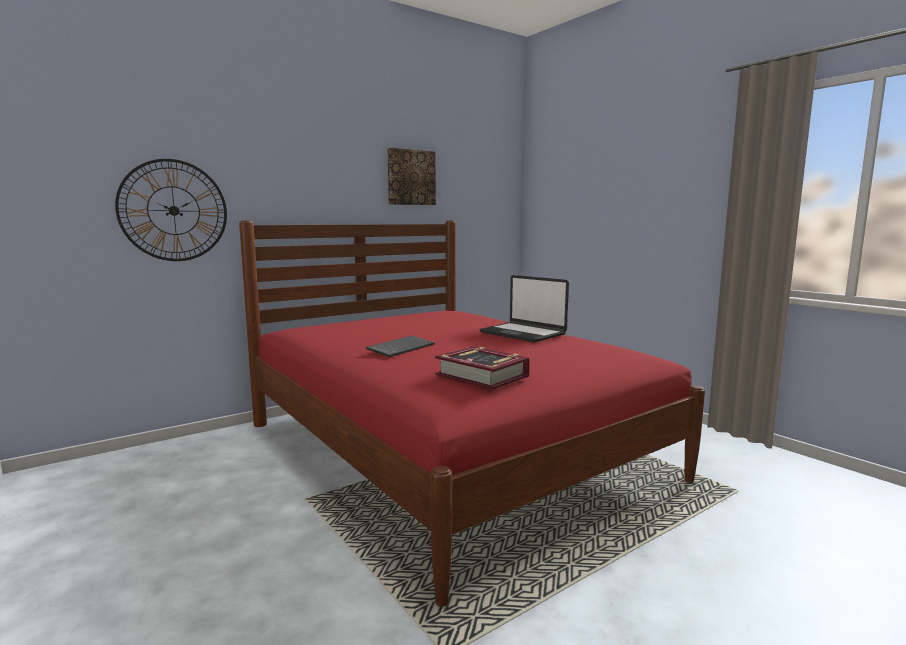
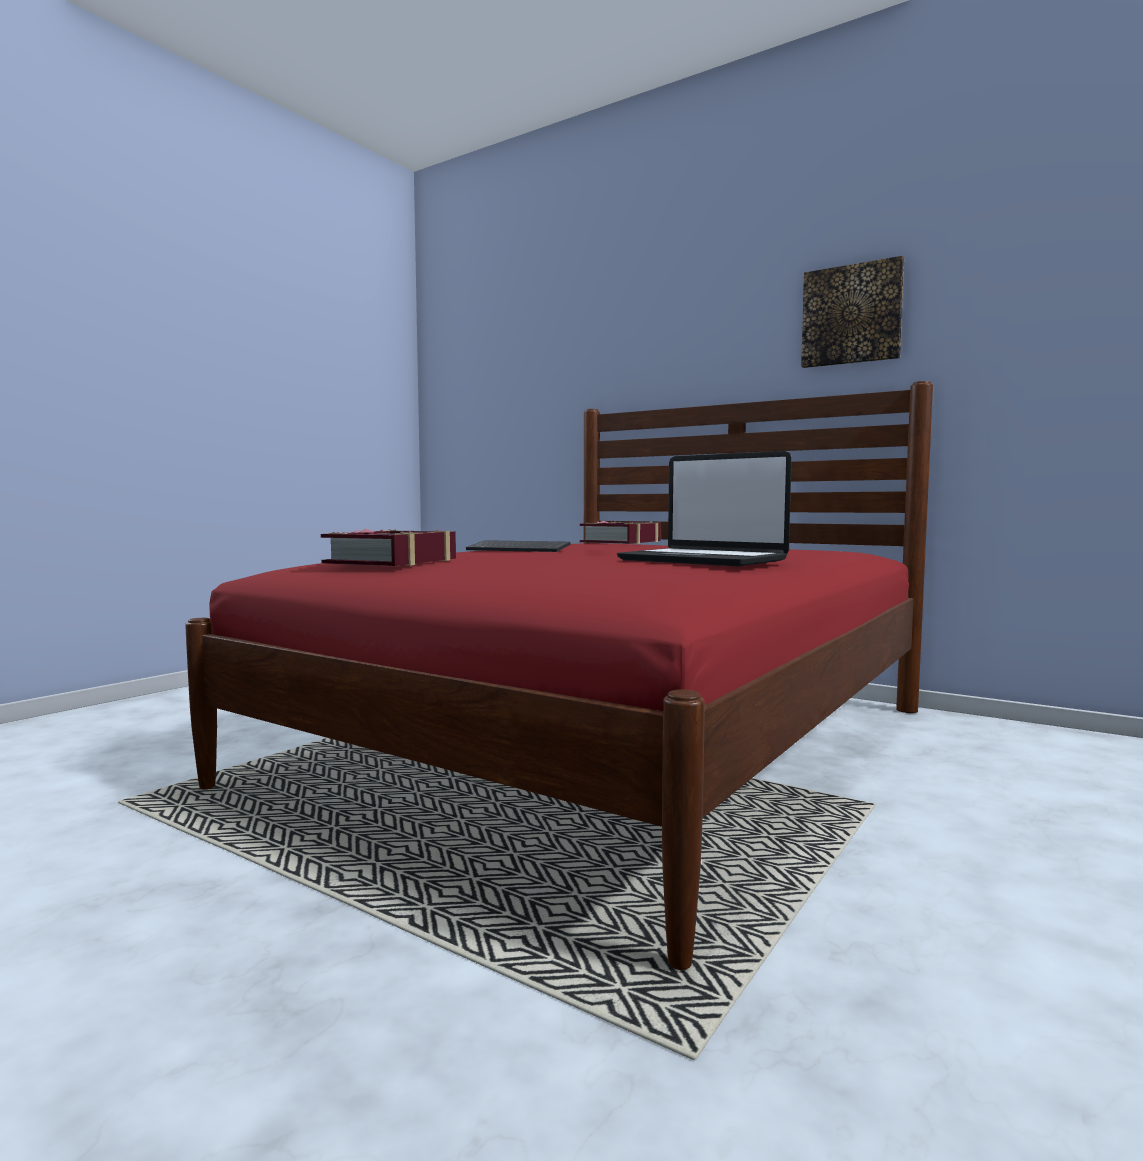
camera: 70 degrees right, 5 degrees down
(173, 210) = (541, 405): wall clock -> none
(336, 326) = (622, 542): none -> book
(523, 333) = (703, 560): laptop -> laptop turned 75 degrees counterclockwise

